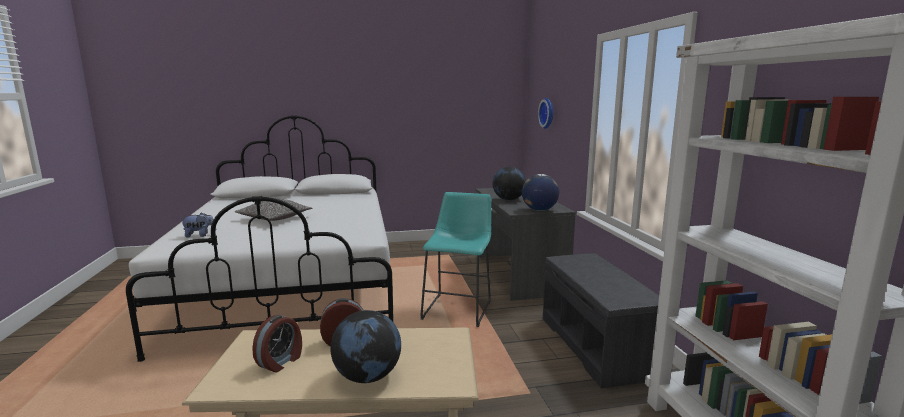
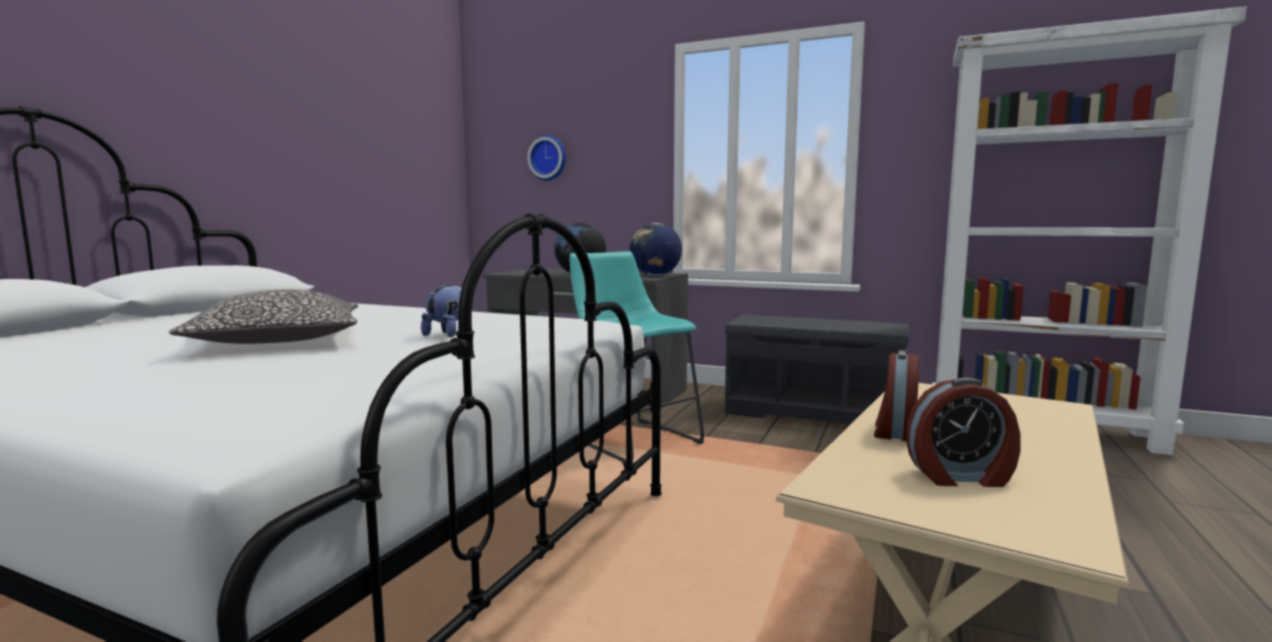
camera: 55 degrees left, 5 degrees down
(200, 235) = (209, 393): plush toy -> plush toy (451, 334)
(281, 362) = (960, 477): alarm clock -> alarm clock turned 120 degrees clockwise
(368, 377) = (1033, 436): globe -> none

